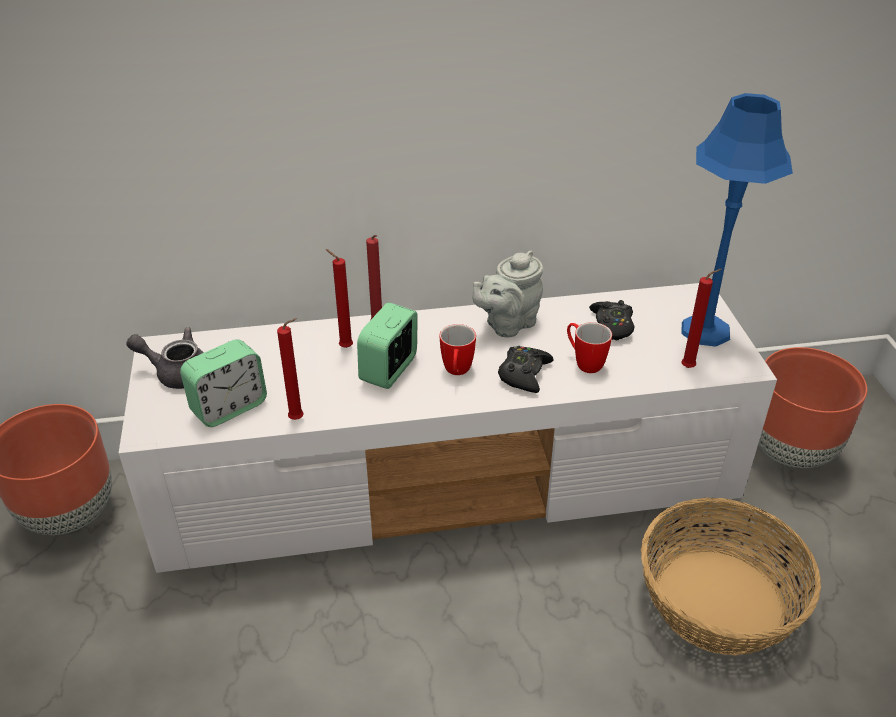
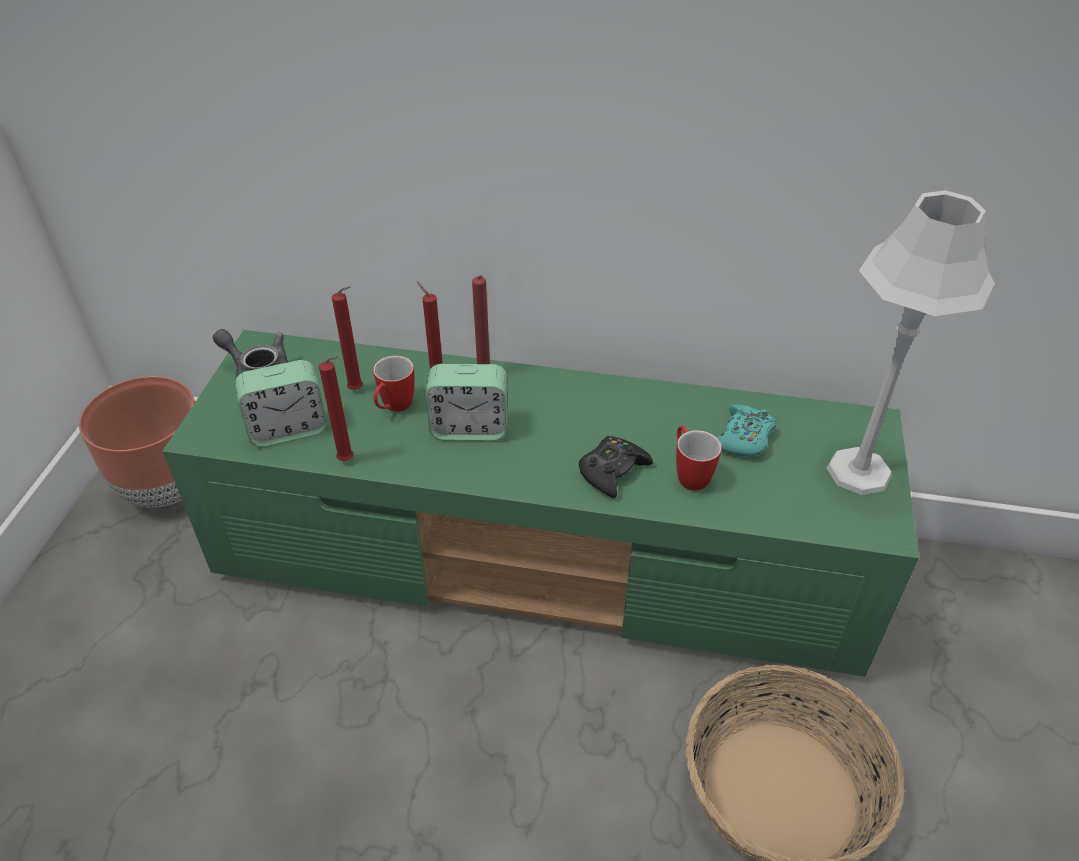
camera: 20 degrees right, 5 degrees up
(389, 370) = (469, 428): alarm clock -> alarm clock turned 135 degrees counterclockwise
(451, 481) = (543, 558): white tv stand -> green tv stand
(456, 373) = (539, 450): mug -> mug (394, 408)
(507, 324) = (626, 406): grey teapot -> none
(610, 327) = (743, 438): black game controller -> turquoise game controller
(690, 367) = (814, 514): red candle -> red candle (358, 390)
(705, 330) = (859, 471): blue table lamp -> grey table lamp
(789, 450) = (958, 633): brown planter -> none

